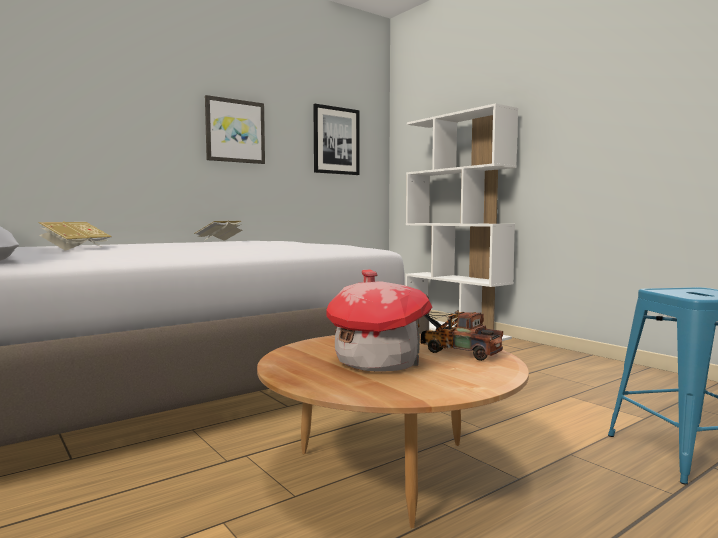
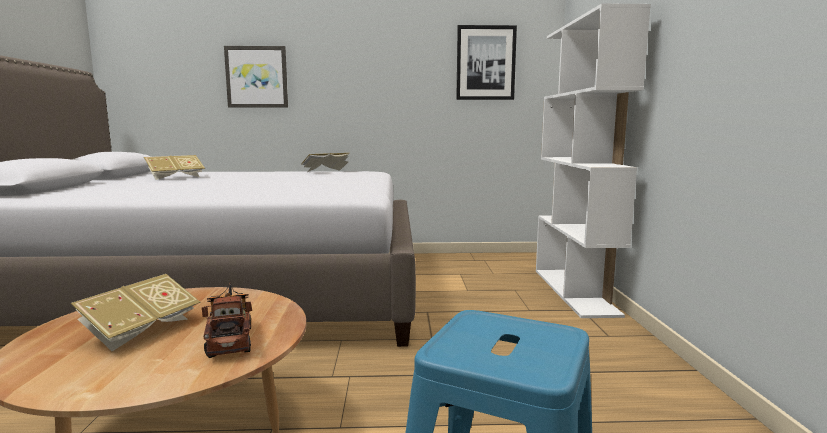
camera: 35 degrees right, 5 degrees up
(235, 131) = (368, 63): picture -> picture (257, 77)
(377, 362) = (141, 331): toy house -> book

